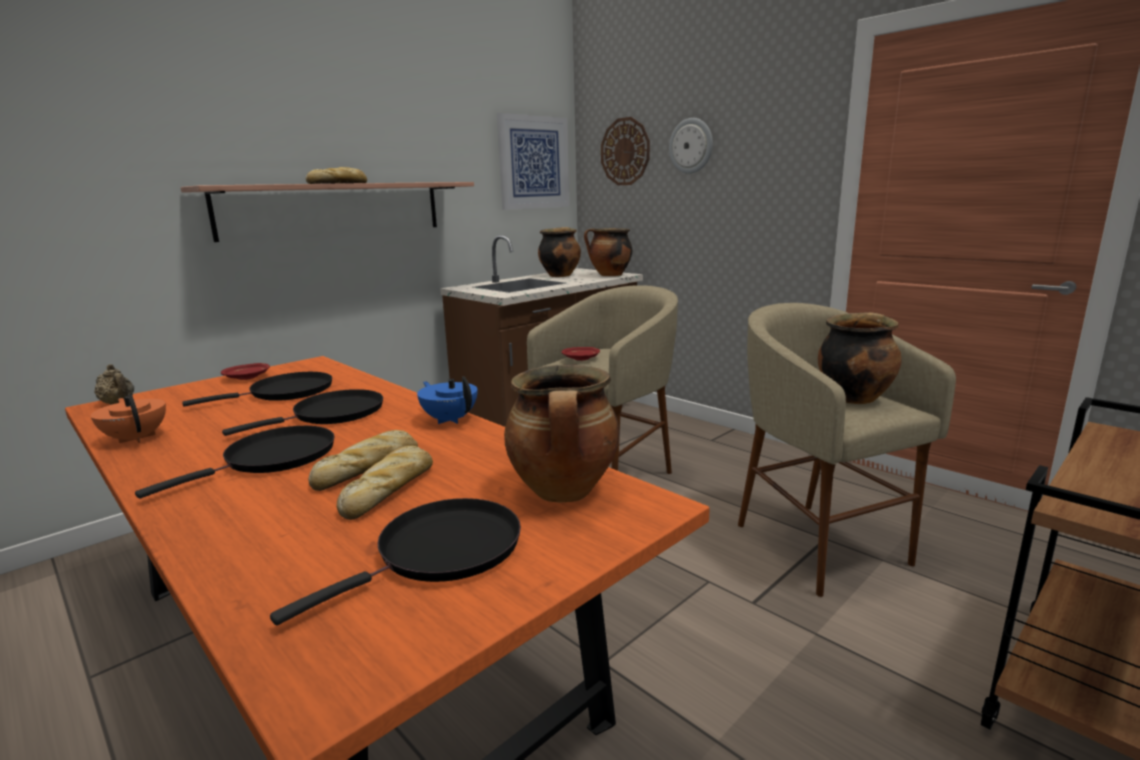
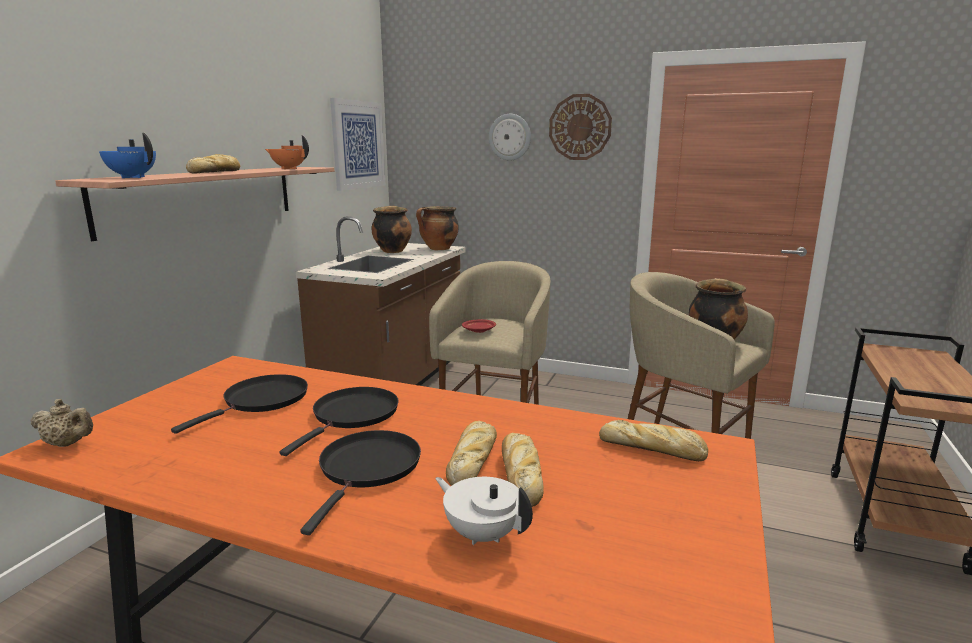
camera: 25 degrees left, 0 degrees up
(137, 438) = (170, 477): orange teapot -> orange teapot (289, 168)
(248, 377) = (186, 390): red plate -> none
(272, 532) = (483, 533): none -> white teapot
(442, 552) = (640, 514): black frying pan -> none
(450, 419) = (472, 403): blue teapot -> blue teapot (132, 177)
(565, 492) = (653, 449): cooking pot -> bread
(625, 152) = (442, 137): wall clock -> wall clock (580, 127)

